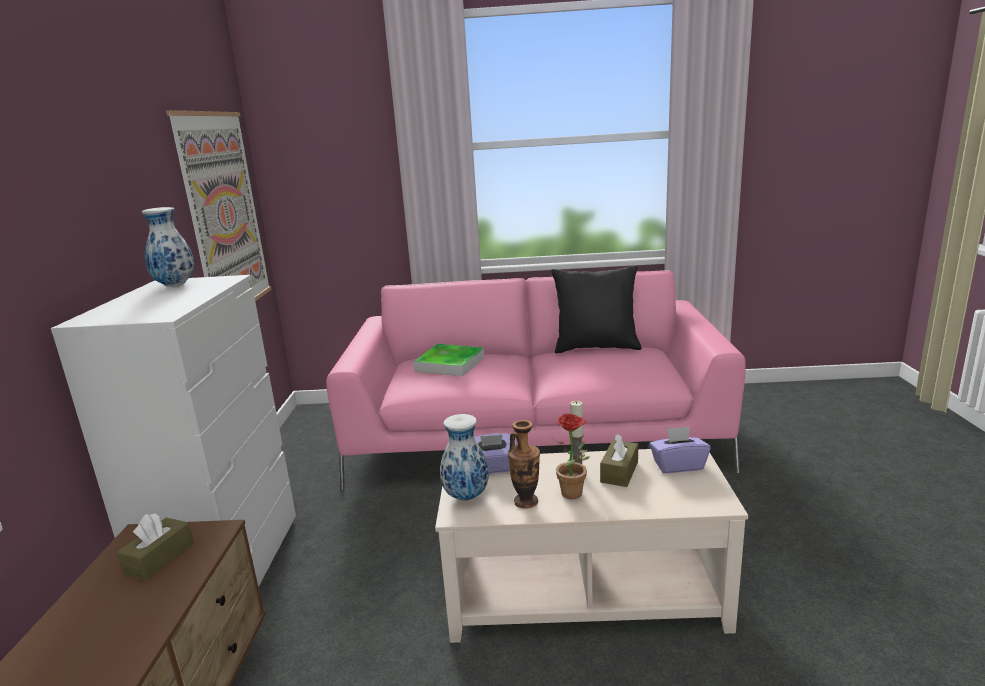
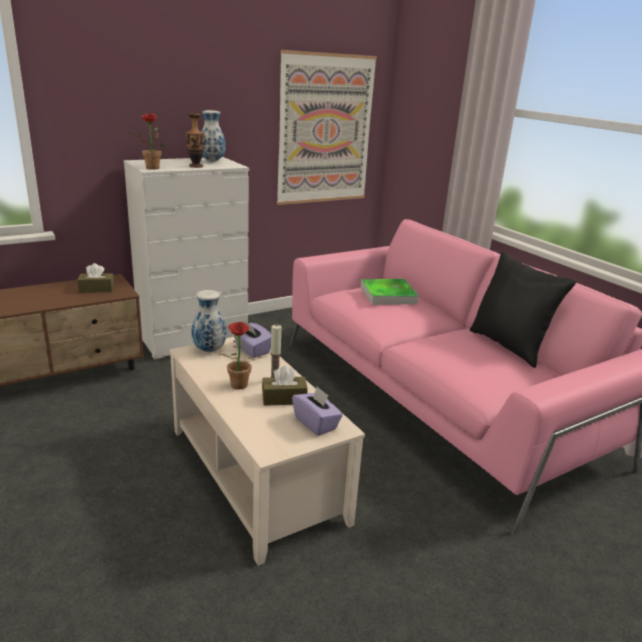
camera: 55 degrees right, 5 degrees up
(157, 316) = (149, 168): none -> potted plant
(526, 502) = (216, 371): vase -> vase (196, 166)

